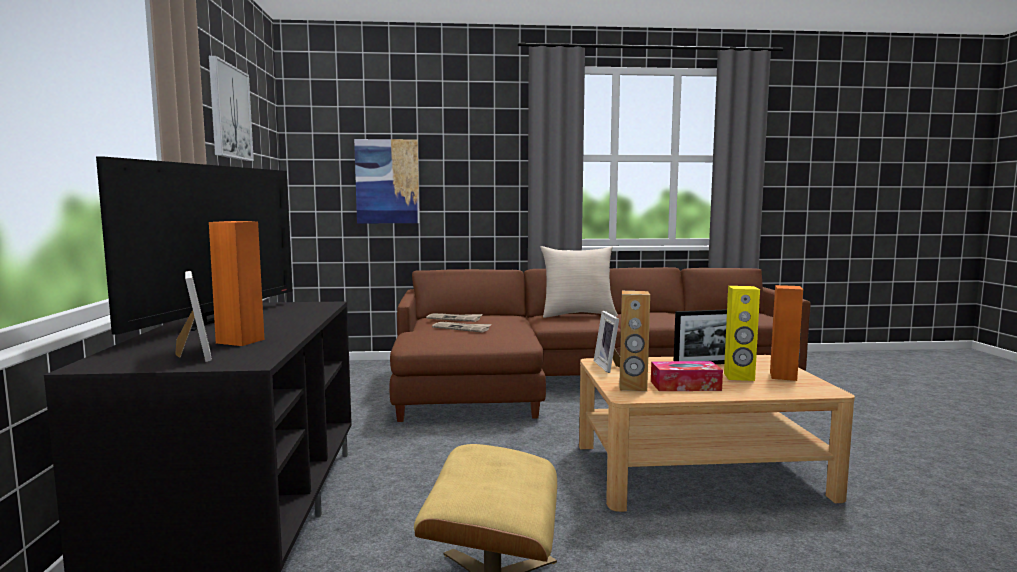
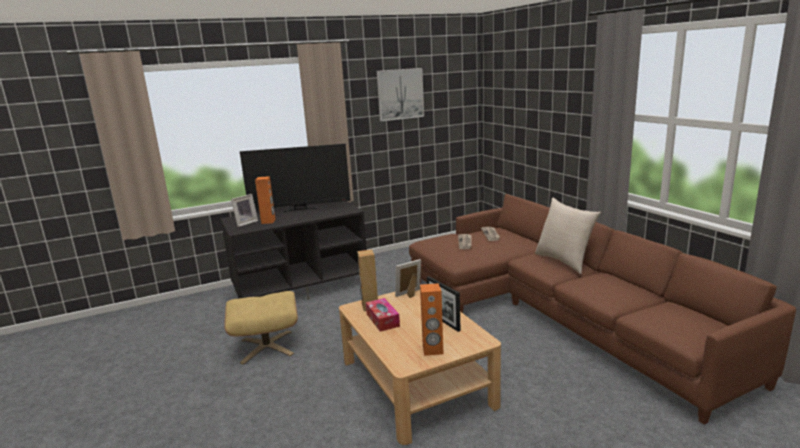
camera: 70 degrees right, 10 degrees up
(387, 181) = (522, 125): picture -> none
(739, 377) = (417, 334): yellow speaker -> none

